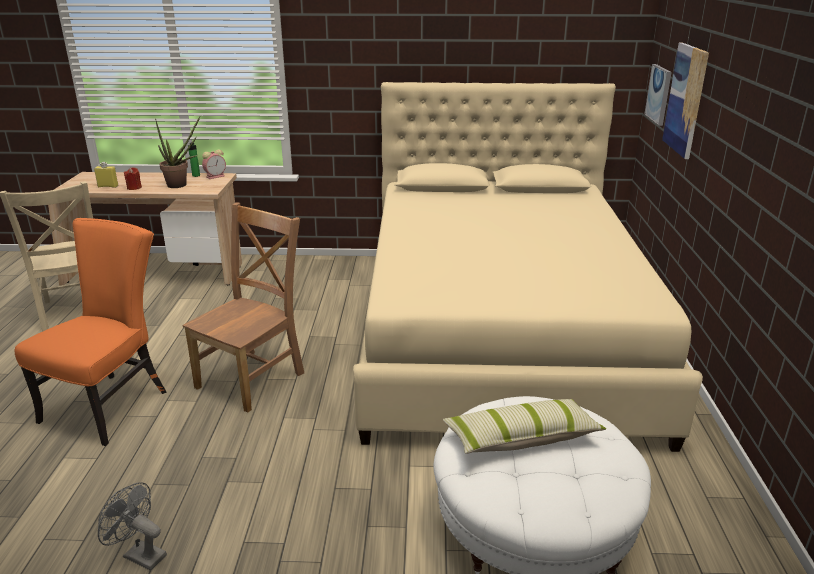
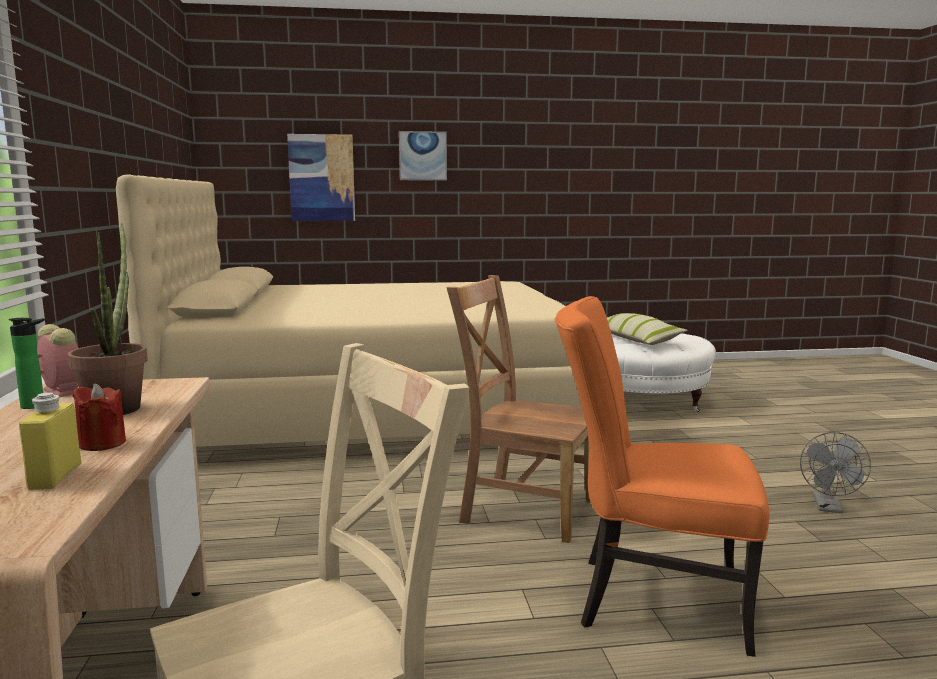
camera: 100 degrees left, 15 degrees down
(659, 94) = (249, 186): picture -> picture (423, 156)

